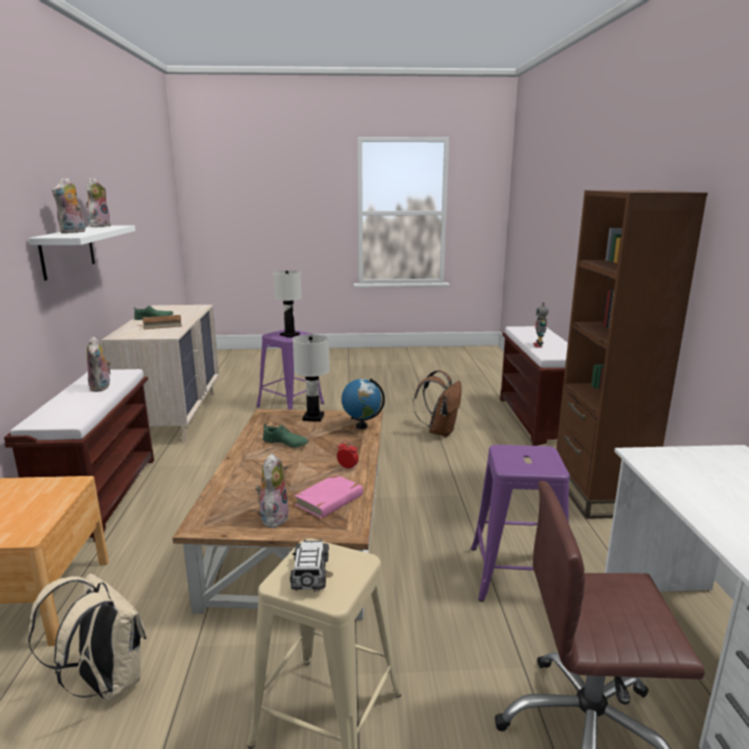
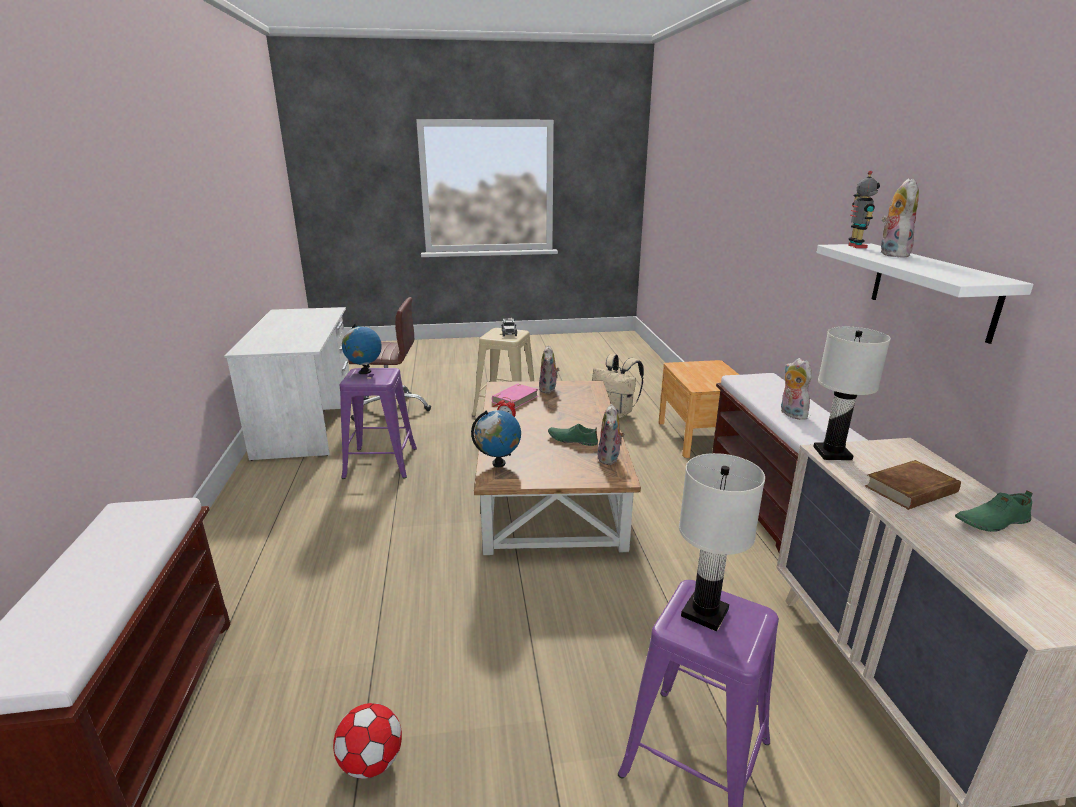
camera: 175 degrees right, 5 degrees up
(99, 226) = (983, 276): plush toy -> plush toy (610, 459)
(313, 417) = (559, 474): white table lamp -> white table lamp (833, 453)
(423, 408) = (371, 762): none -> football
(440, 431) = (367, 660): brown backpack -> none
(539, 345) = (136, 550): toy robot -> toy robot (855, 246)
(541, 465) = (364, 372): none -> globe
(598, 493) = (232, 537): brown bookcase -> none

